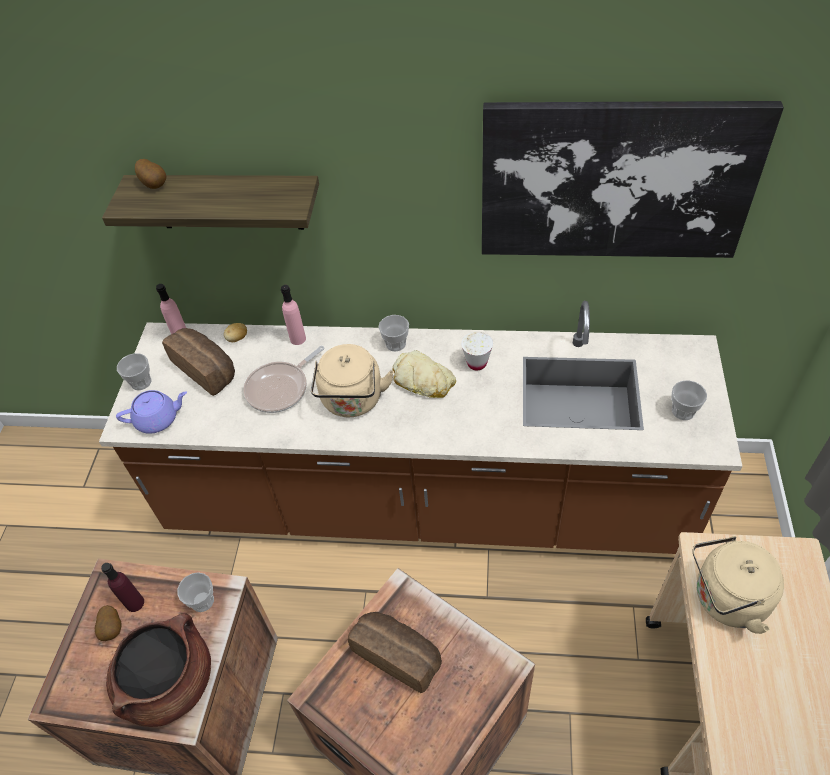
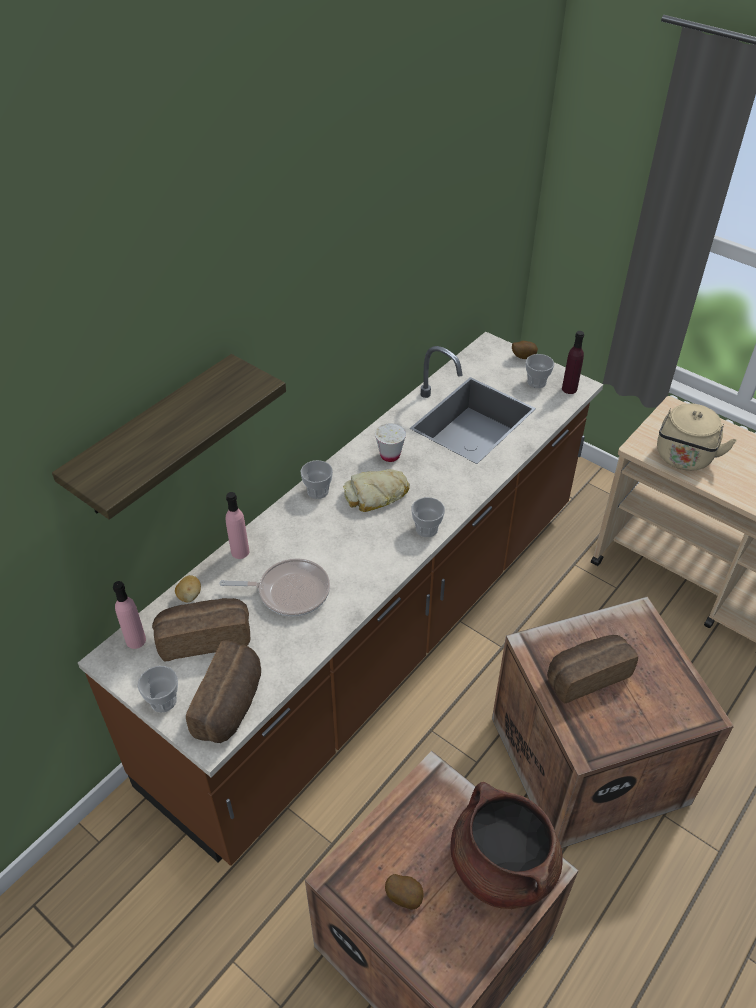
camera: 60 degrees left, 5 degrees down
(135, 603) = (389, 863): purple bottle -> purple bottle (569, 389)
(155, 184) = (103, 454): potato -> potato (522, 357)
(158, 419) = (232, 705): purple teapot -> bread
(202, 601) = (431, 799): cup -> cup (426, 529)
(280, 388) = (289, 591): frying pan -> frying pan turned 75 degrees counterclockwise
(352, 401) = (355, 549): beige kettle -> none
(616, 181) = (422, 231): picture -> none

